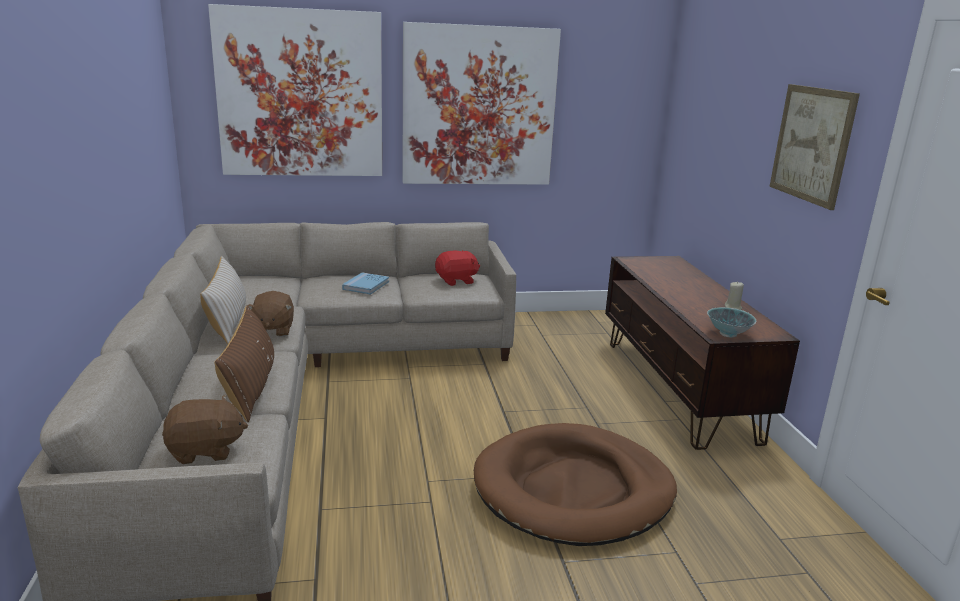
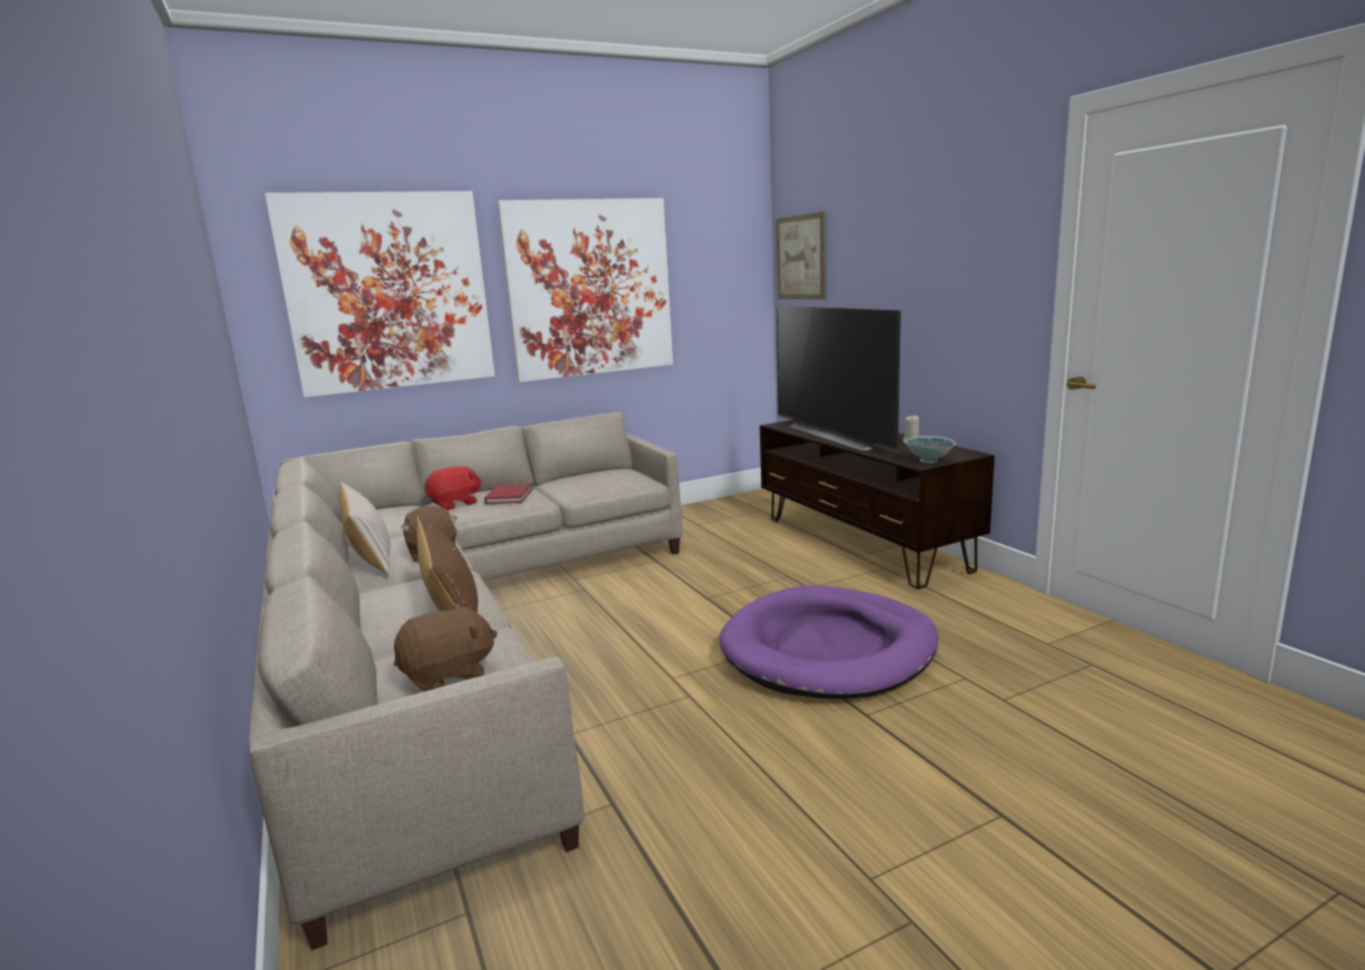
camera: 15 degrees left, 5 degrees down
(366, 285) = (509, 496): blue book -> red book
(456, 281) = (606, 476): red plush toy -> red plush toy (455, 504)
(573, 489) = (828, 649): brown dog bed -> purple dog bed
(672, 283) = (838, 435): none -> television
(812, 144) = (966, 262): picture -> picture (801, 257)

